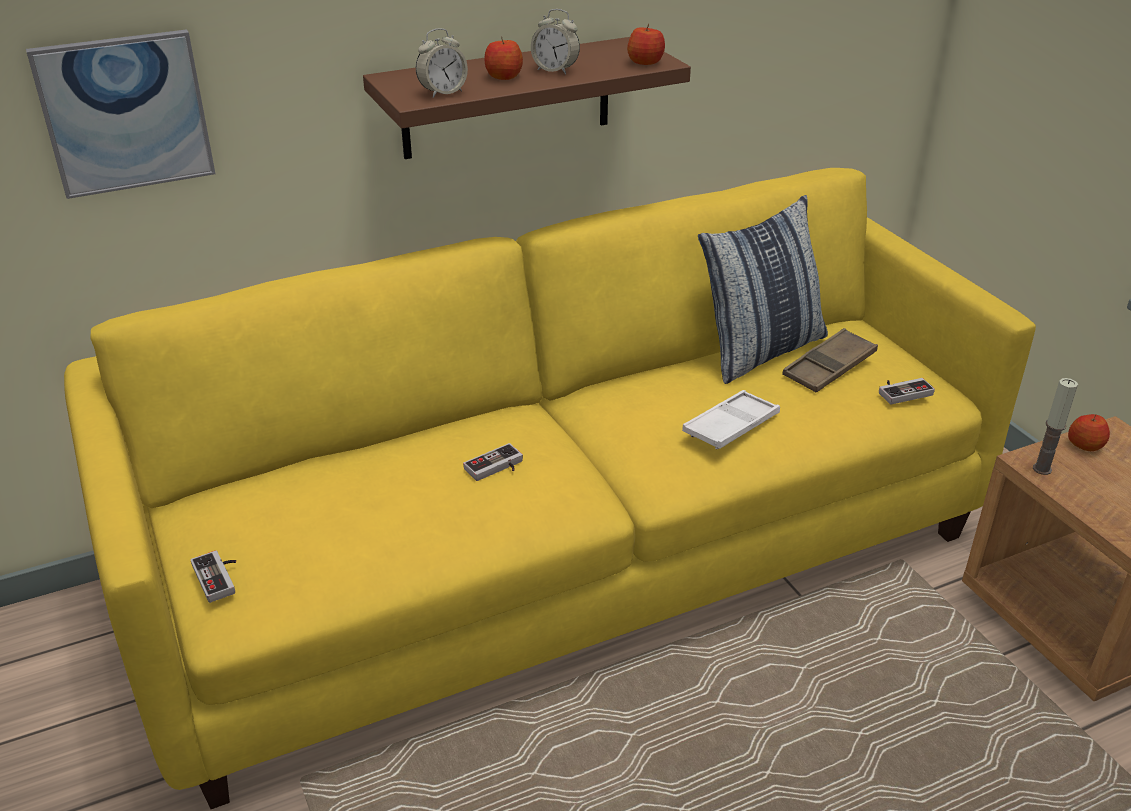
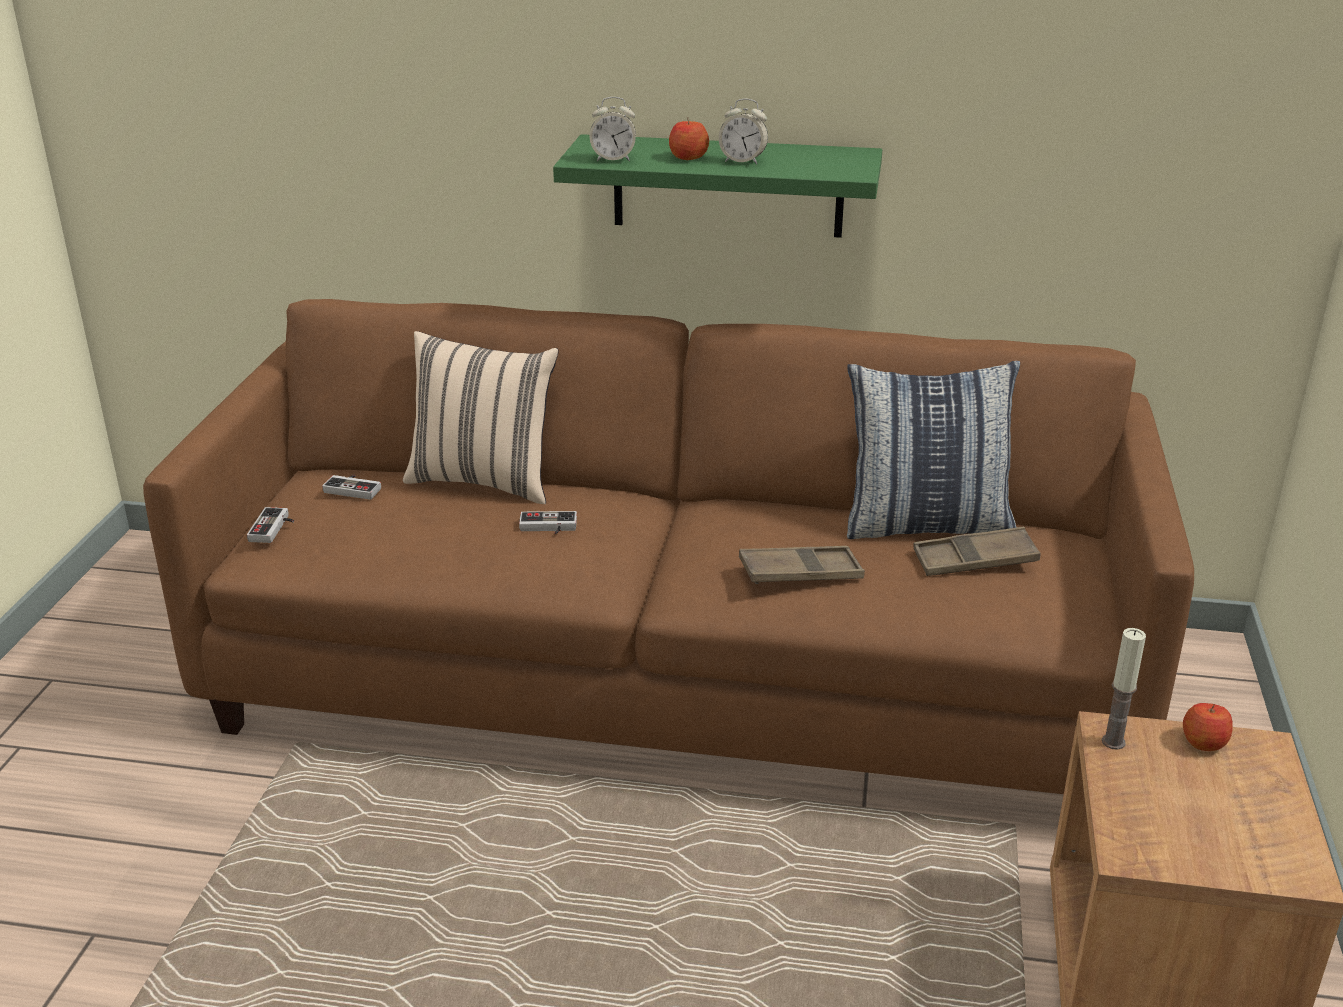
camera: 35 degrees right, 5 degrees down
(125, 113) = (370, 128): picture -> none
(377, 446) = (485, 480): none -> beige pillow
(507, 98) = (728, 186): brown shelf -> green shelf
(555, 70) = (743, 161): alarm clock -> alarm clock turned 45 degrees counterclockwise
(565, 559) = (672, 680): yellow sofa -> brown sofa
(645, 62) = (839, 171): apple -> none
(731, 426) = (800, 573): white tray -> brown tray
(902, 391) = (1027, 608): game controller -> game controller (355, 488)

